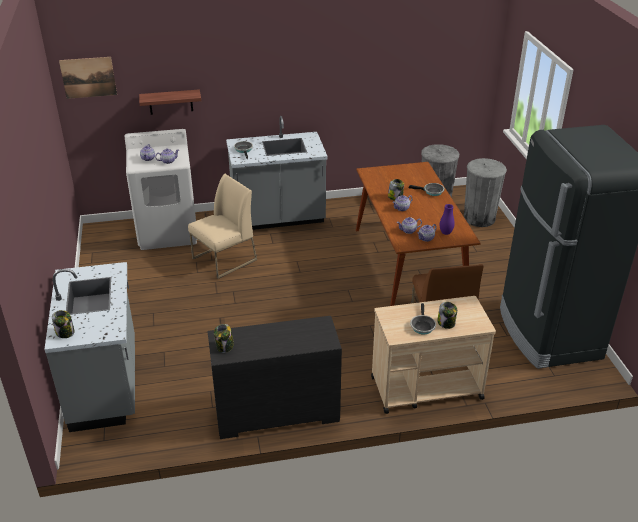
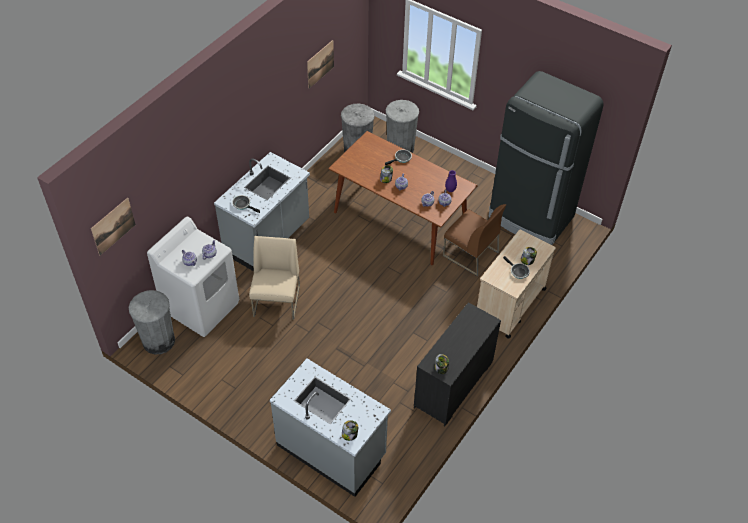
camera: 45 degrees left, 15 degrees up
(110, 234) = (158, 341): none -> grey trash can
(170, 102) = (172, 202): shelf -> none
(411, 72) = (320, 64): none -> picture

